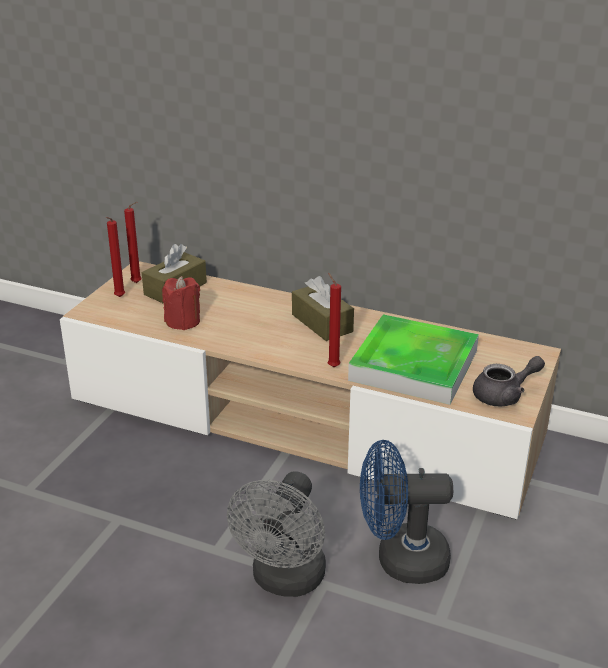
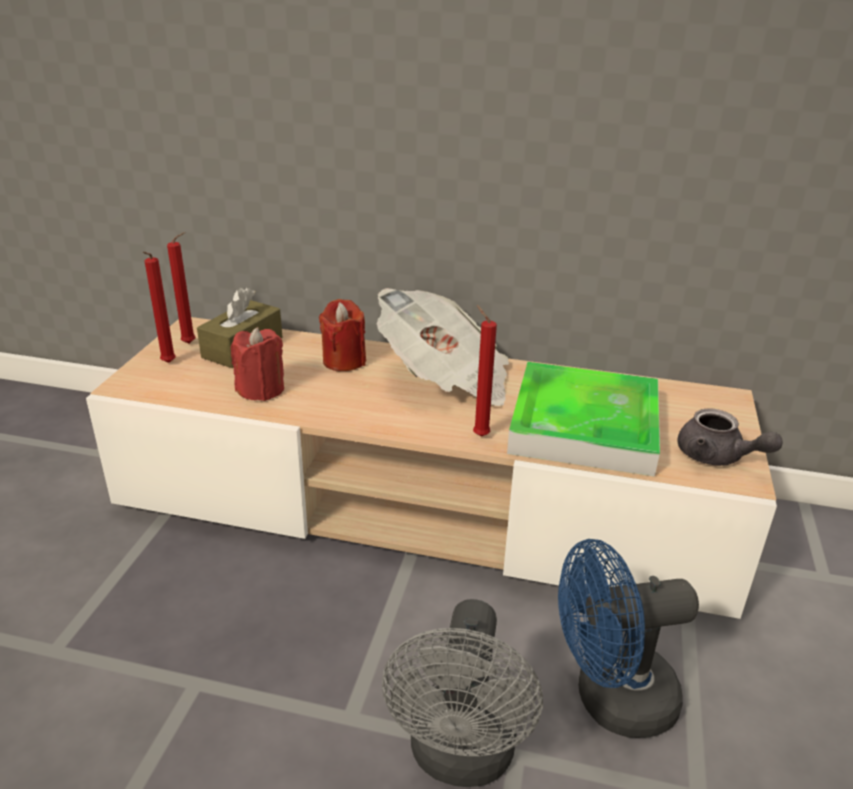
camera: 10 degrees left, 0 degrees up
(249, 304) = (344, 361): none -> red candle
(322, 323) = (446, 379): brown tissue box -> newspaper
(504, 395) = (717, 457): grey teapot -> grey teapot turned 75 degrees clockwise

